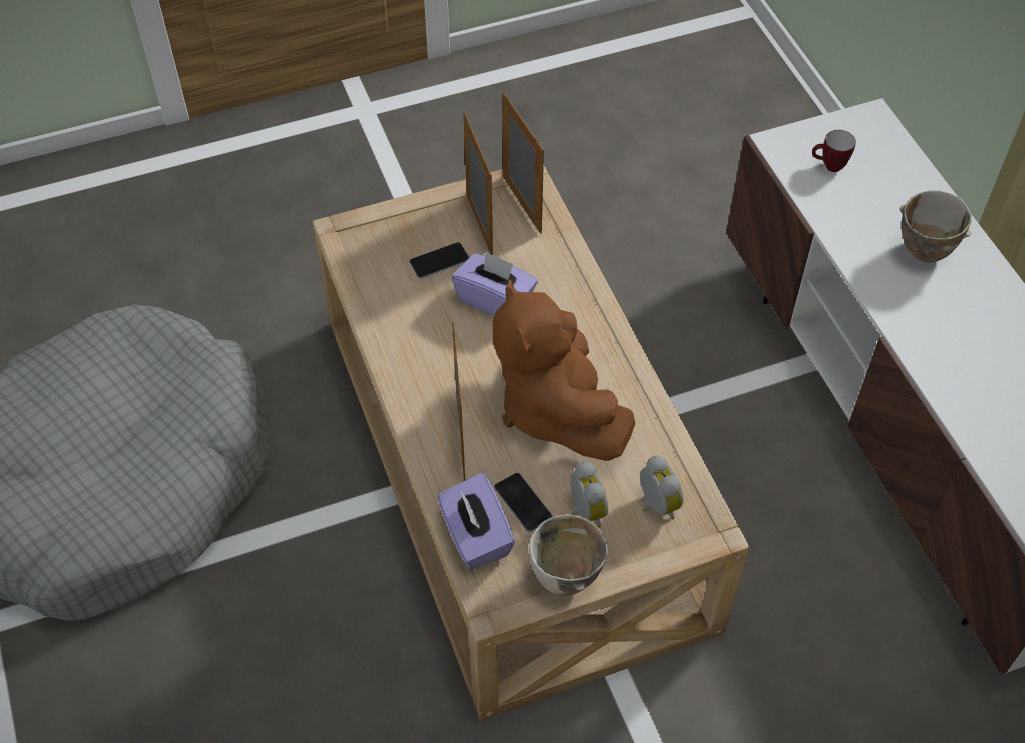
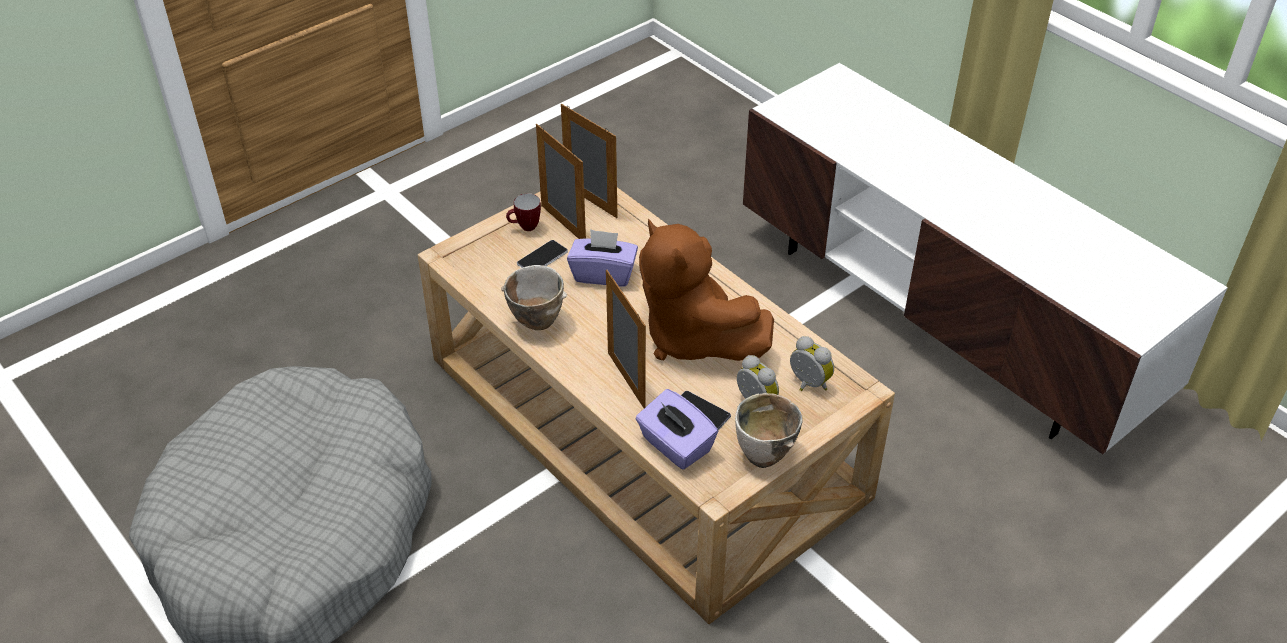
camera: 20 degrees left, 10 degrees down
(828, 166) = (824, 116): mug -> mug (525, 228)
(921, 251) = (922, 156): bowl -> bowl (534, 322)

